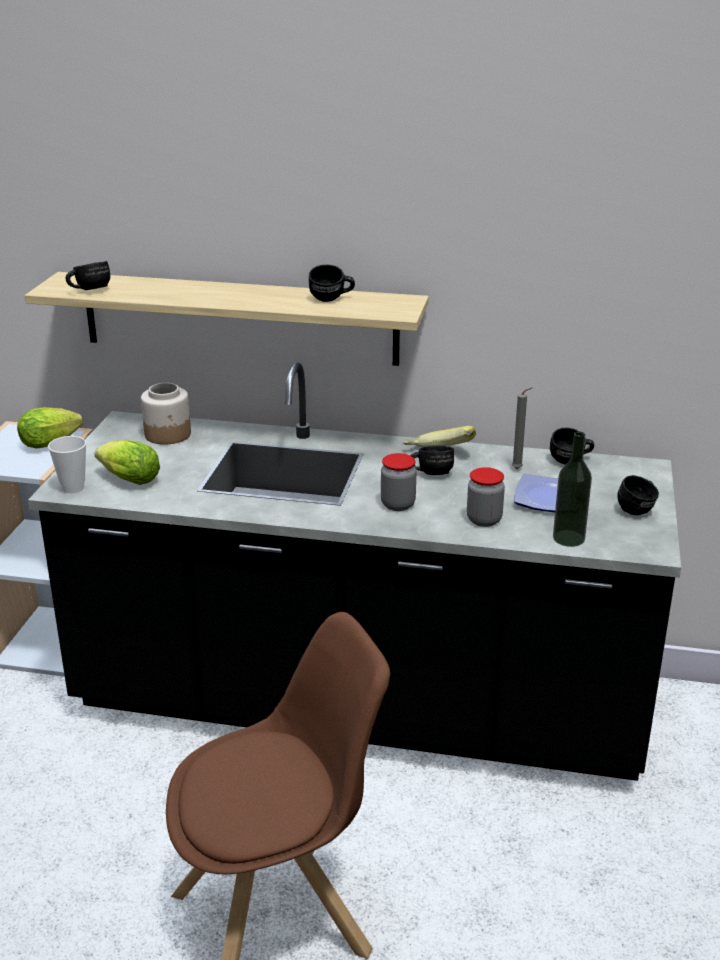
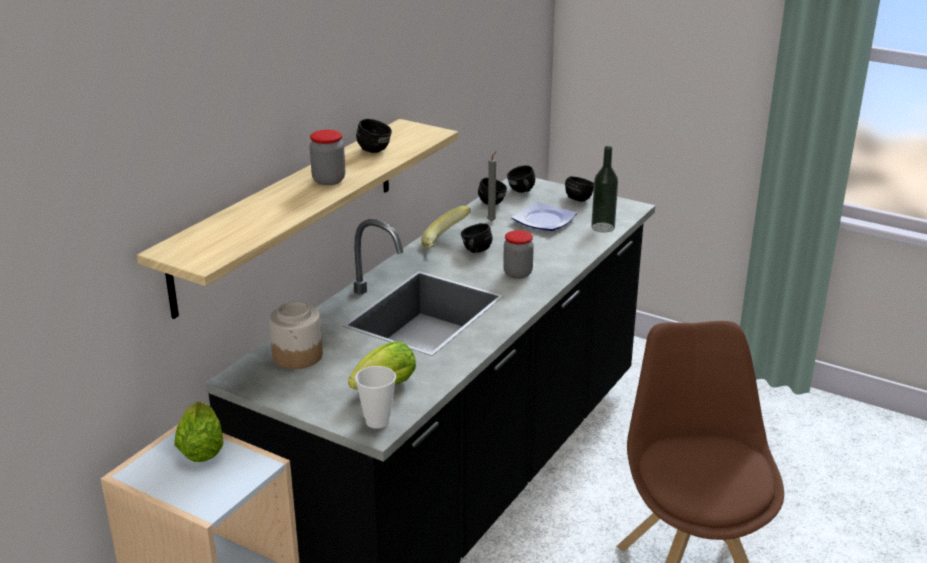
camera: 70 degrees left, 0 degrees up
(88, 290) = (232, 242): black mug -> black mug (521, 192)
(484, 520) = (561, 248): jar -> jar (329, 180)

